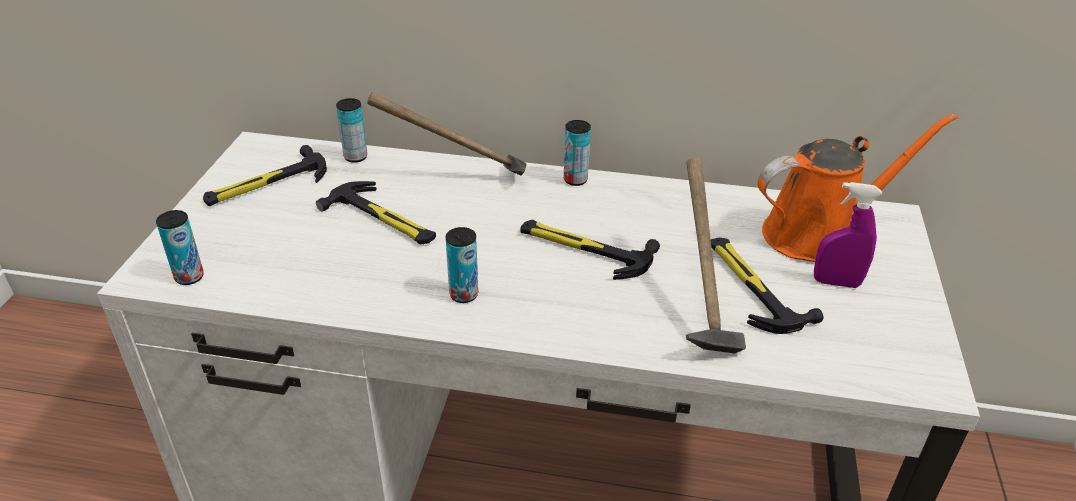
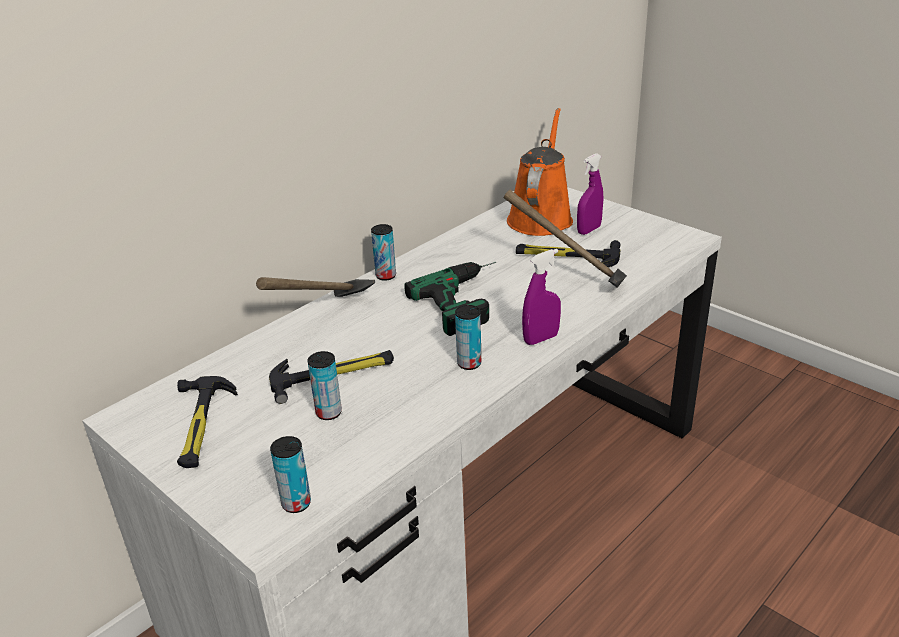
camera: 55 degrees left, 5 degrees down
(355, 157) = (222, 364): can -> can (329, 413)
(552, 329) = (541, 339): none -> purple spray bottle
(584, 249) = (470, 299): hammer -> power drill

